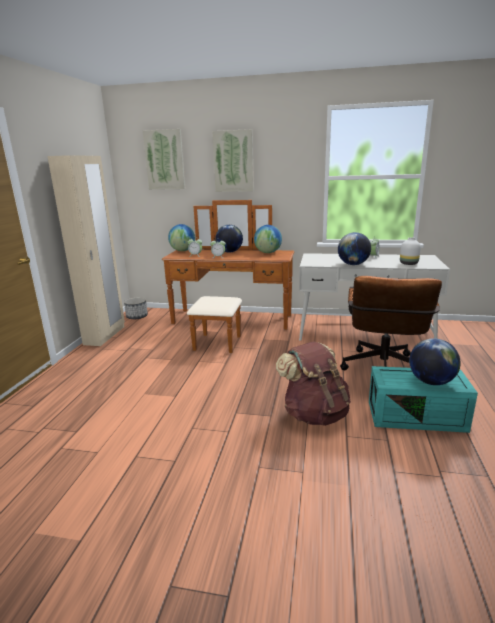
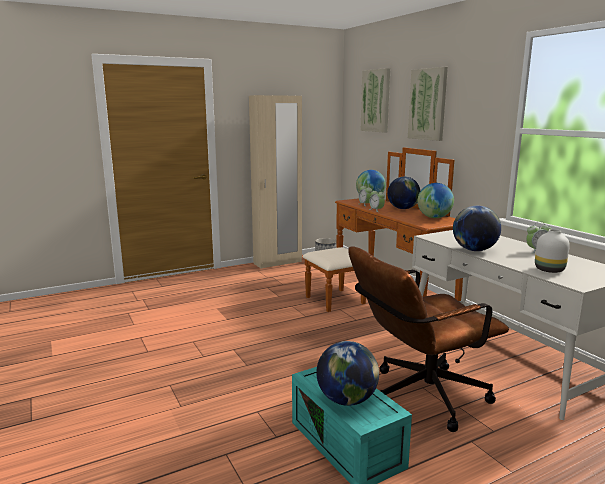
camera: 50 degrees right, 5 degrees down
(314, 414) = (275, 384): brown backpack -> none

